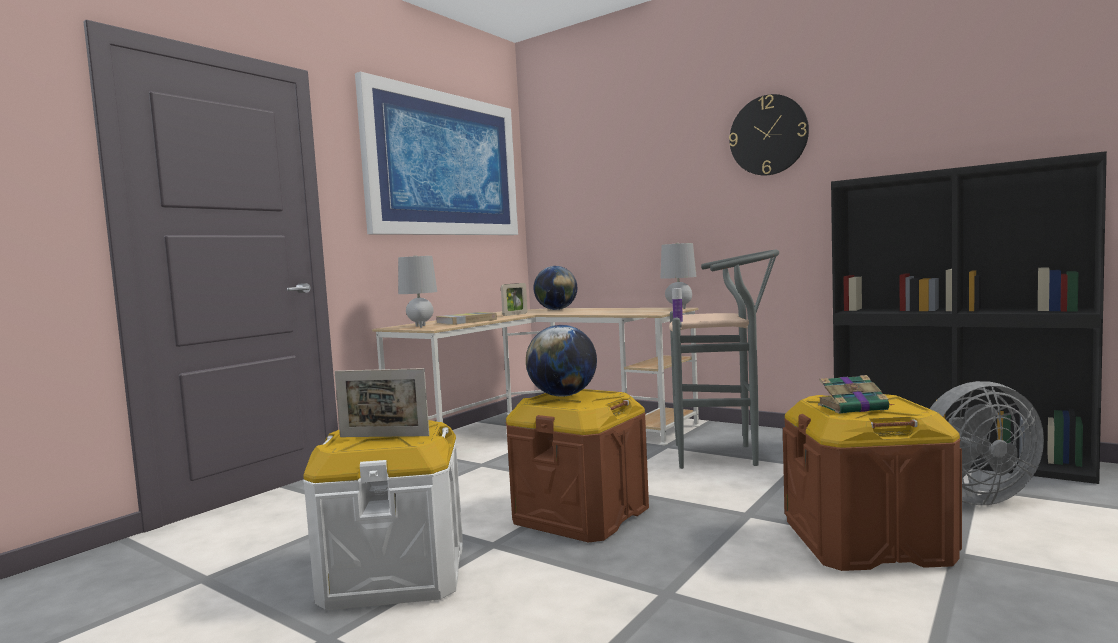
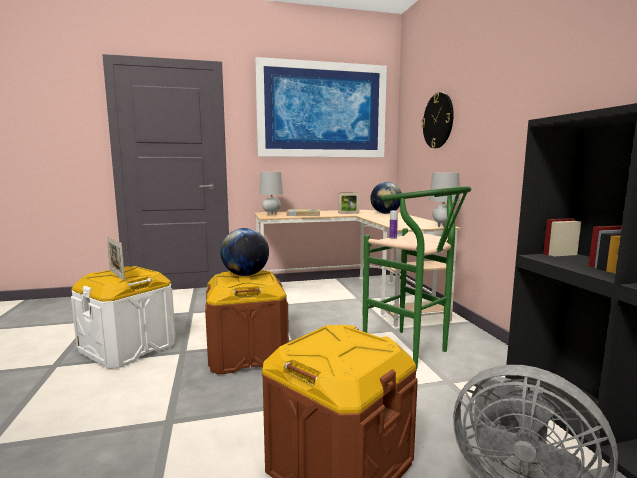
camera: 40 degrees right, 5 degrees up
(724, 455) = (412, 352): grey stool -> green stool
(768, 135) = (531, 71): wall clock -> wall clock (438, 120)
(854, 407) = (322, 346): book -> none

